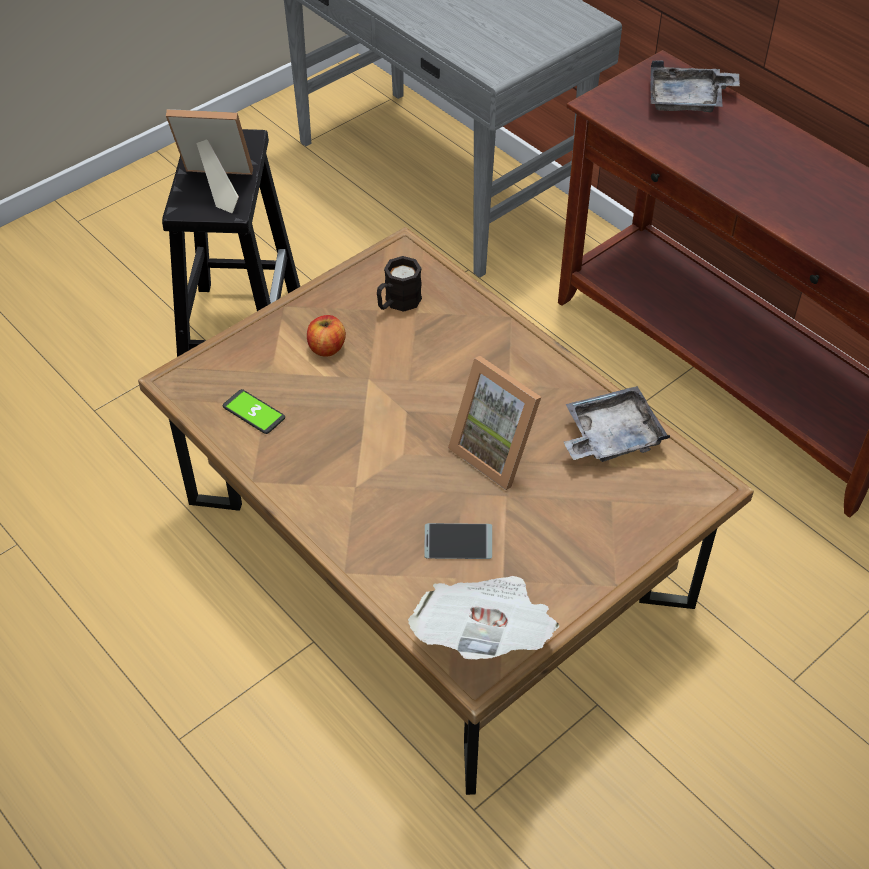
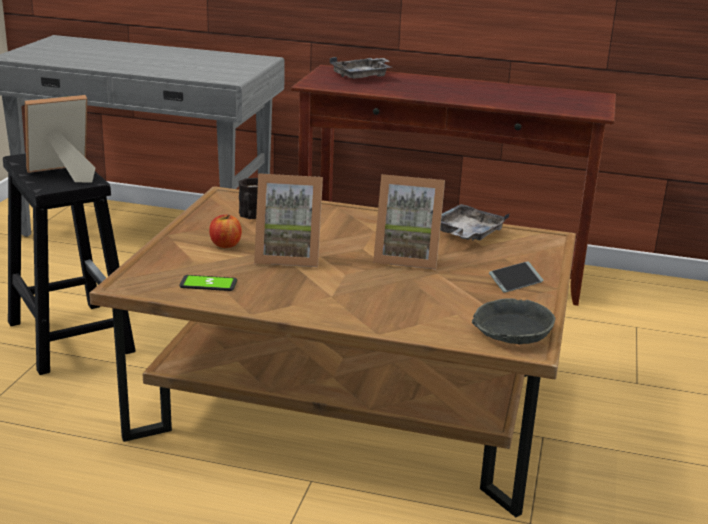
camera: 35 degrees left, 25 degrees down
(372, 396) = (288, 256): none -> picture frame
(458, 546) = (438, 301): phone -> phone (515, 282)
(484, 635) = (511, 332): newspaper -> grey bowl

